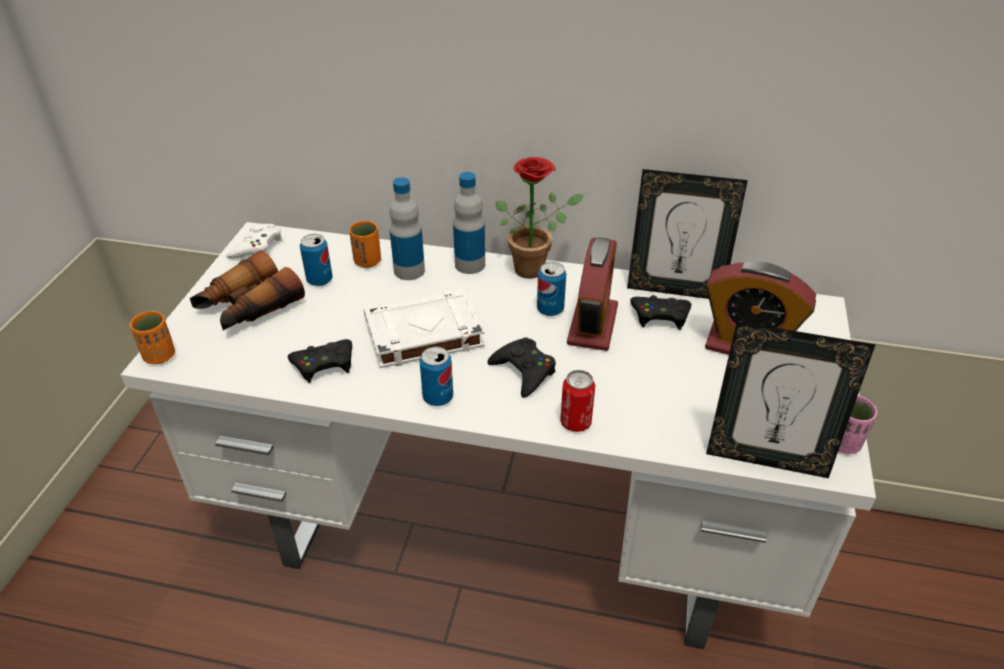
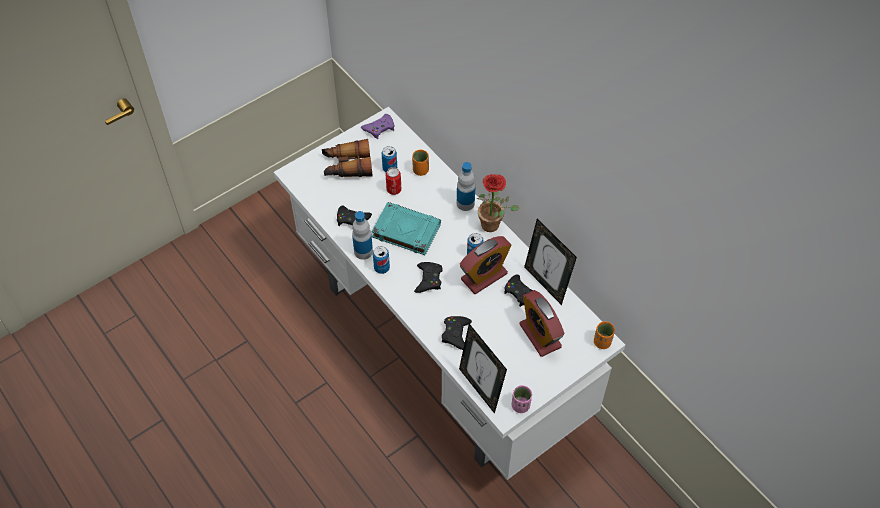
camera: 40 degrees right, 15 degrees up
(159, 356) = (293, 171): orange cup -> orange cup (602, 342)
(257, 247) = (379, 128): white game controller -> purple game controller
(409, 271) = (434, 189): bottle -> bottle (363, 251)
(422, 334) = (405, 231): white book -> turquoise book
(575, 422) = (423, 318): can -> can (394, 189)
(645, 413) = (456, 334): none -> black game controller

